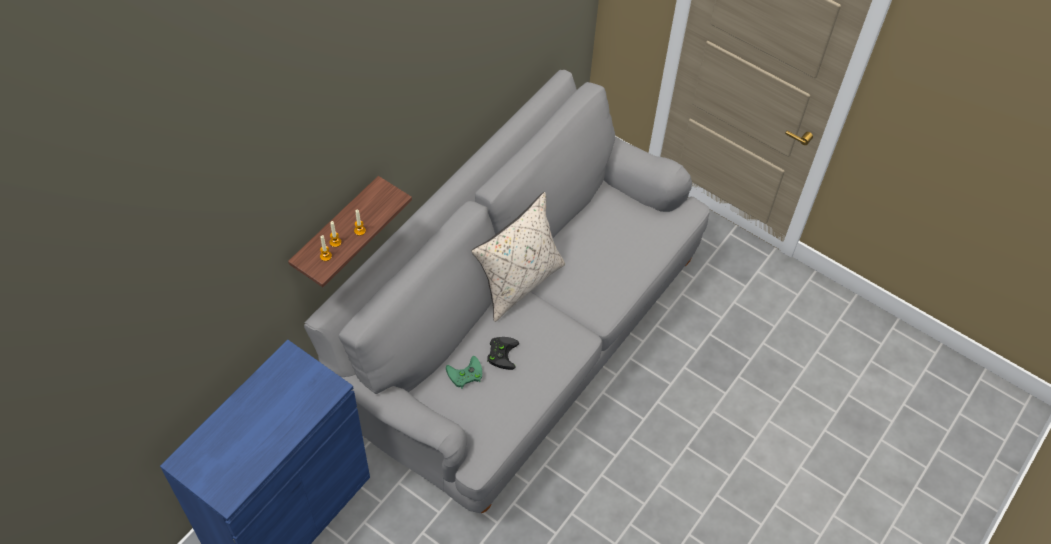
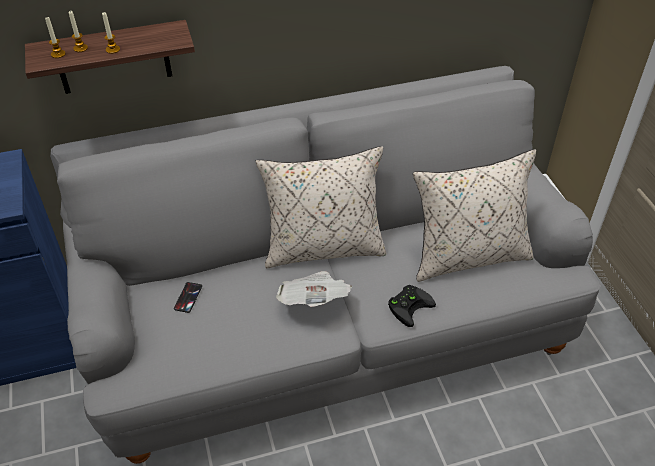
camera: 40 degrees right, 10 degrees down
(464, 375) = (188, 297): green game controller -> phone
(501, 353) = (242, 298): black game controller -> black game controller (409, 305)
(549, 326) = (314, 301): none -> newspaper
(618, 233) = (468, 256): none -> beige pillow

